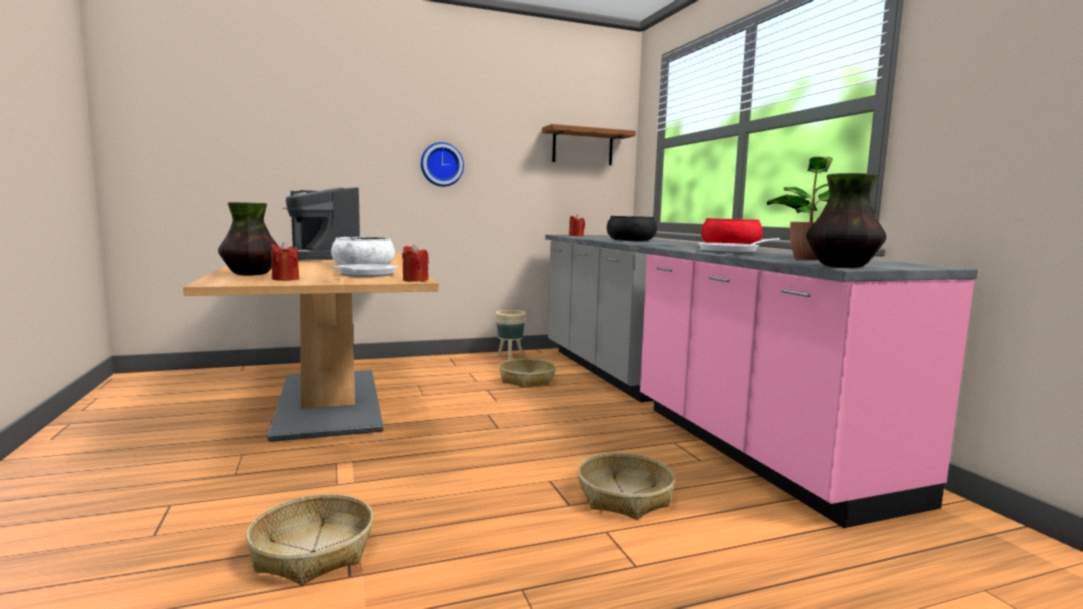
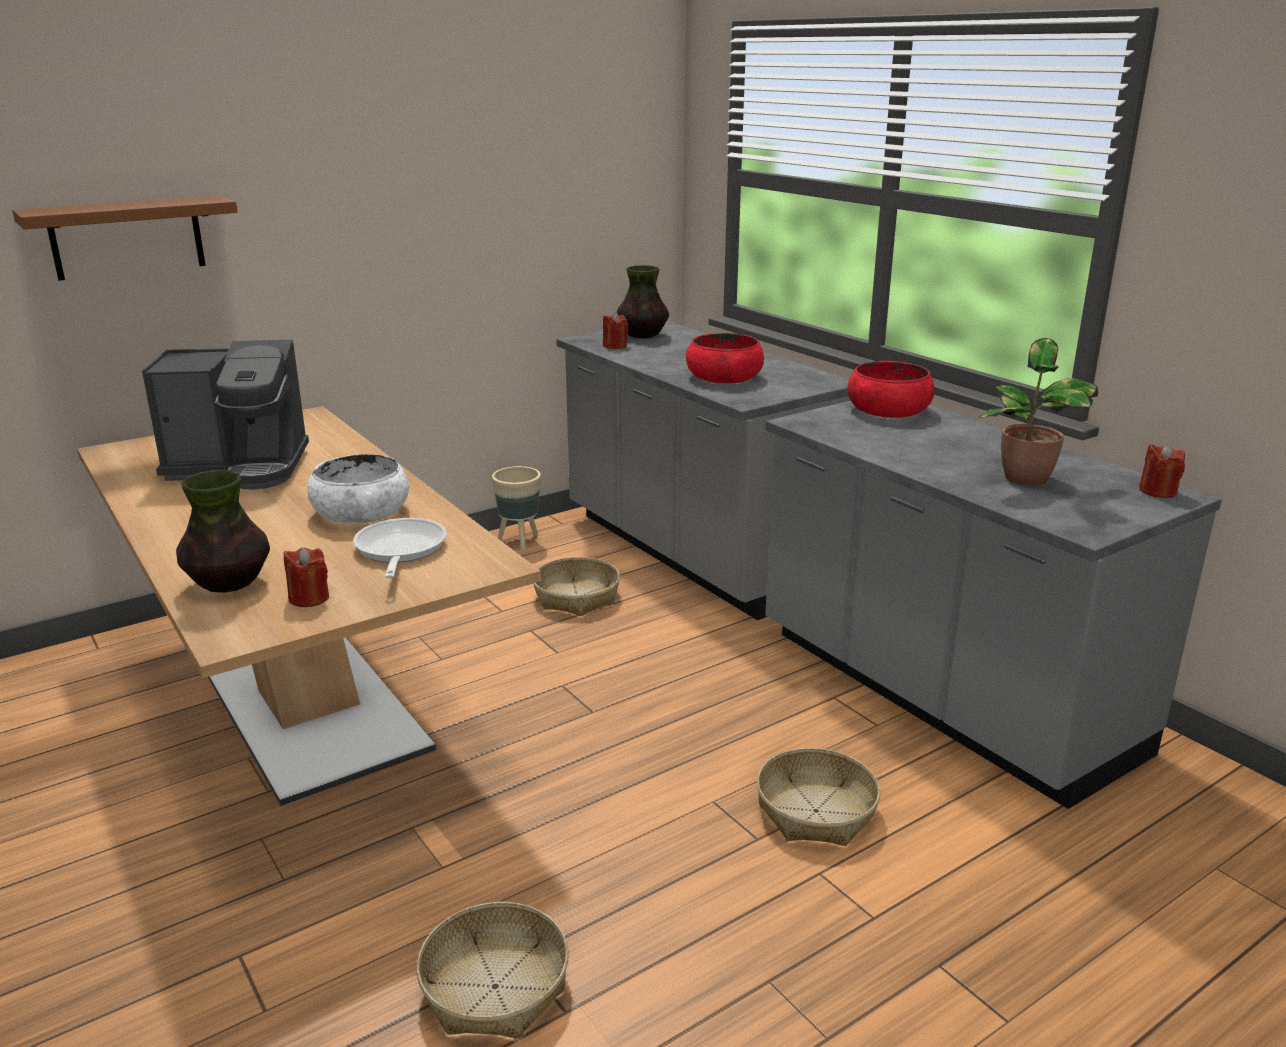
camera: 15 degrees left, 15 degrees up
(323, 258) = (240, 467): coffee machine -> coffee machine turned 45 degrees counterclockwise
(415, 280) = (497, 563): red candle -> red candle (1157, 491)
(441, 164) = (378, 243): wall clock -> none
(582, 147) = (602, 178): brown shelf -> brown shelf (127, 237)
(631, 240) = (724, 377): black bowl -> red bowl
(733, 252) = (911, 446): frying pan -> none
(759, 451) = (940, 694): pink counter -> grey counter
(841, 266) = (1082, 524): vase -> vase (642, 335)

